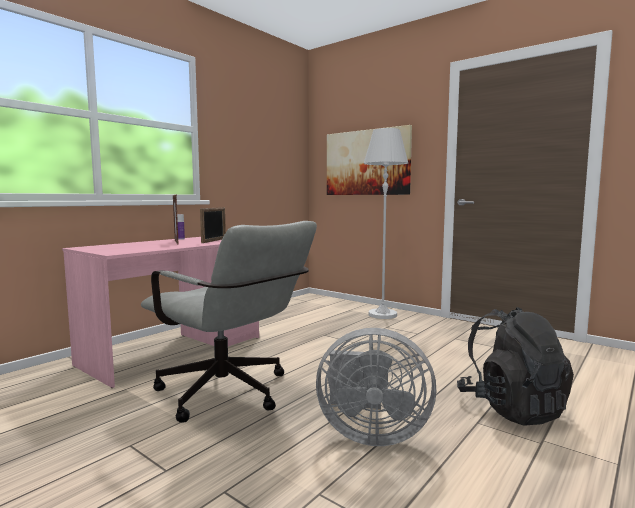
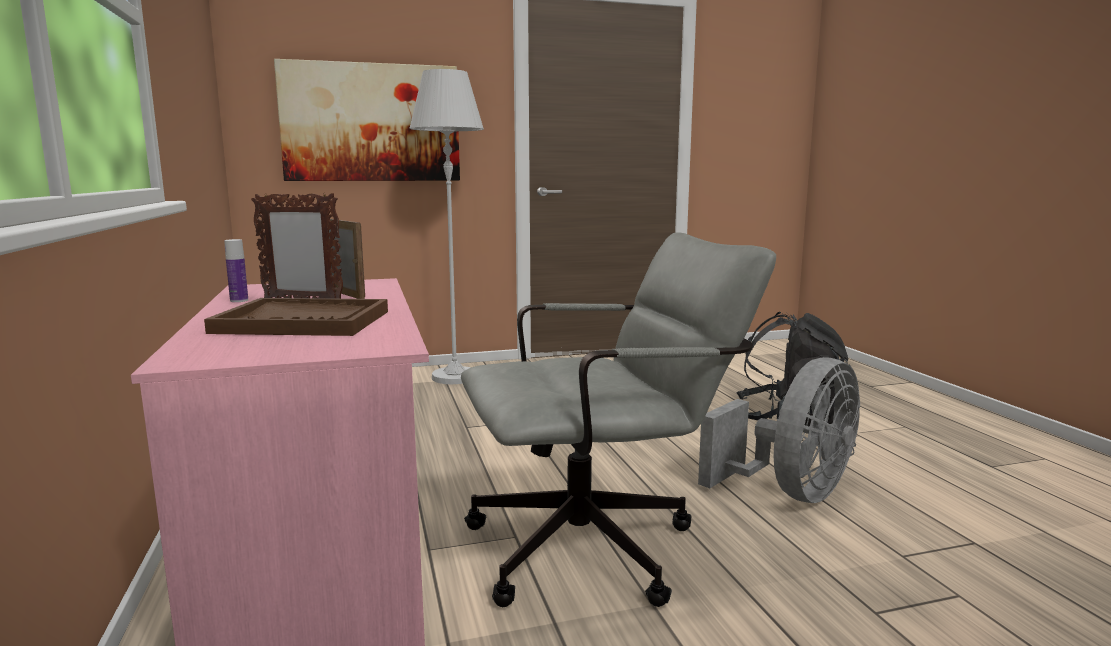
camera: 55 degrees left, 5 degrees up
(148, 245) = (304, 322): none -> brown tray

